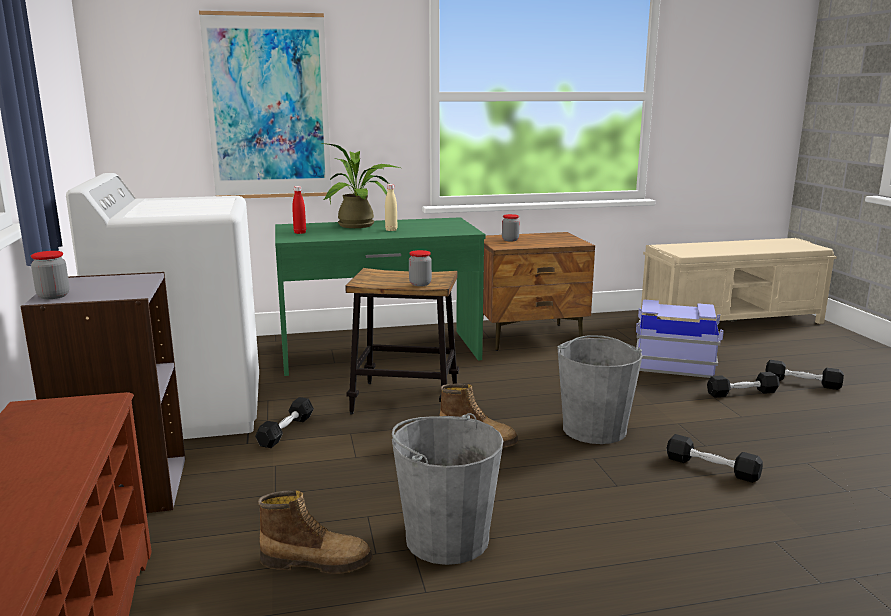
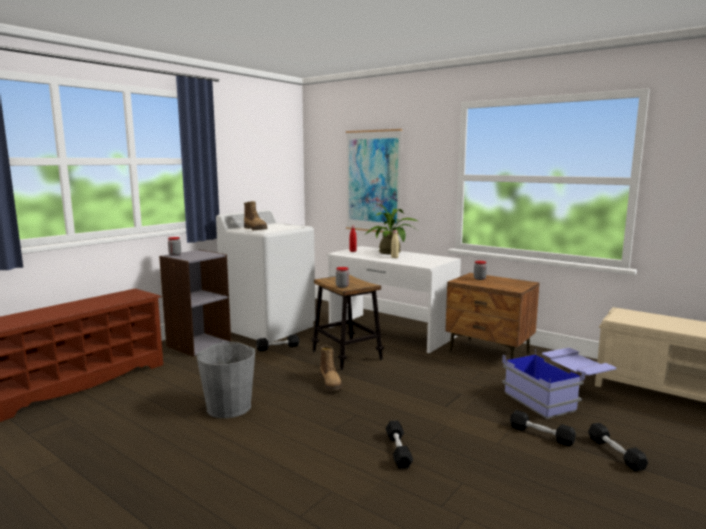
camera: 50 degrees right, 5 degrees down
(317, 562) = (184, 391): boot -> boot (256, 229)
(380, 352) = (390, 332): green desk -> white desk
(594, 429) = (393, 405): grey bucket -> none

